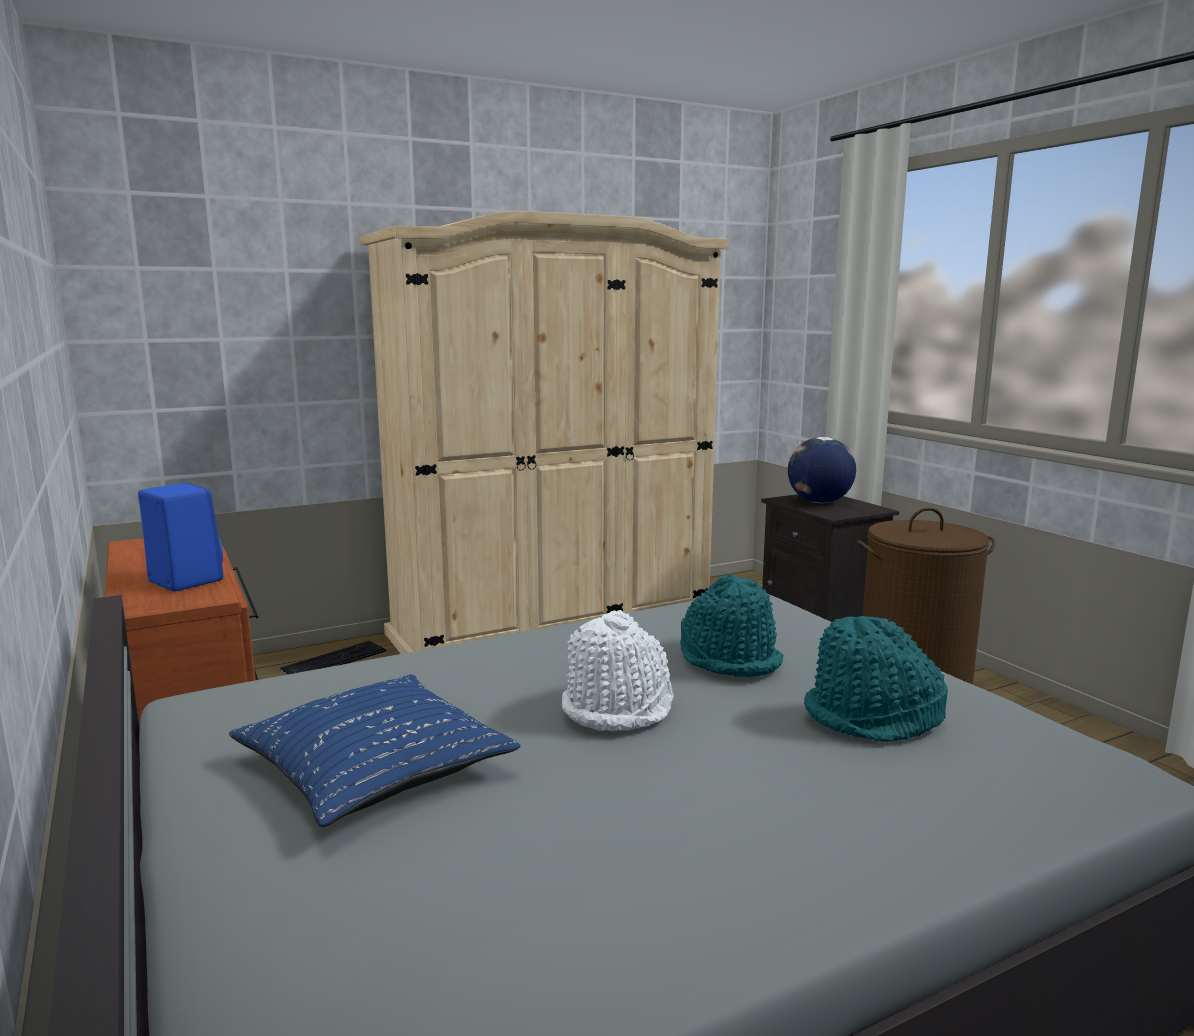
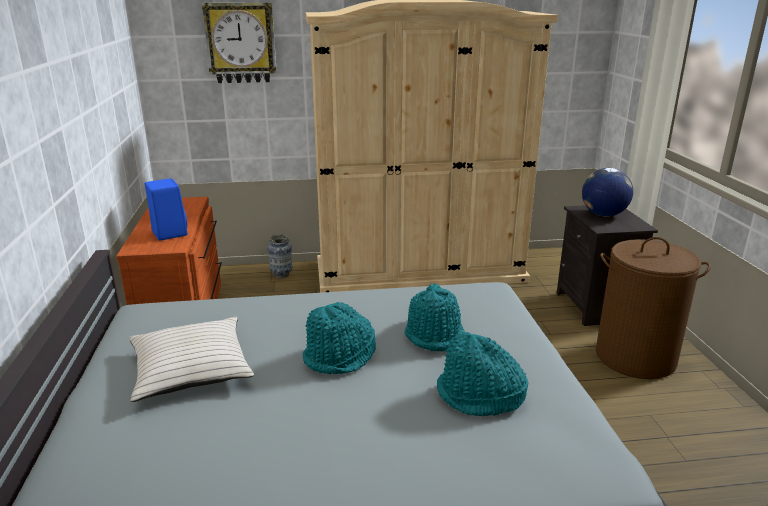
camera: 20 degrees right, 10 degrees up
(255, 281) = (241, 43): none -> wall clock
(335, 659) = (281, 275): keyboard -> vase
(375, 768) = (191, 369): blue pillow -> beige pillow
(619, 707) = (340, 356): white hat -> turquoise hat

